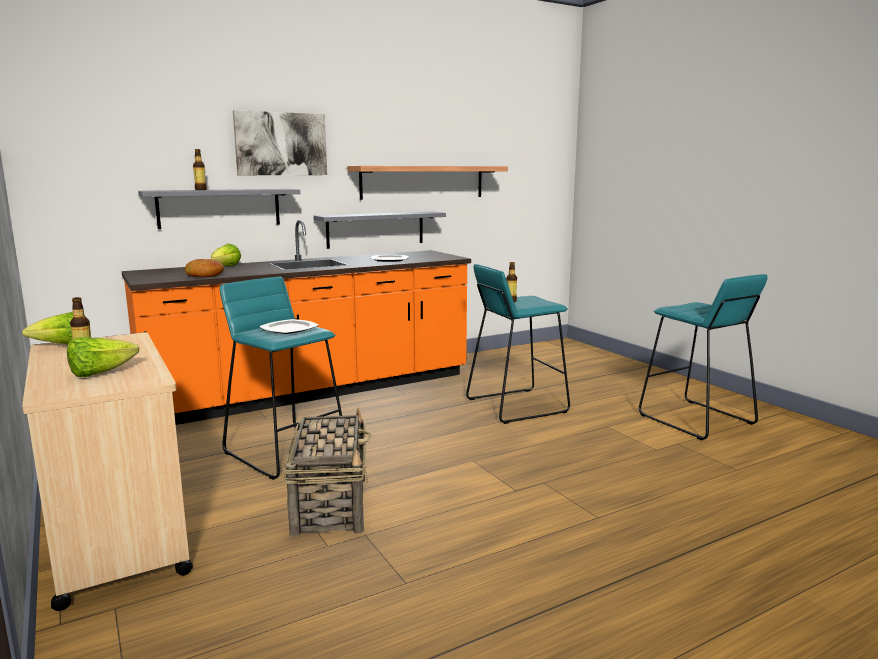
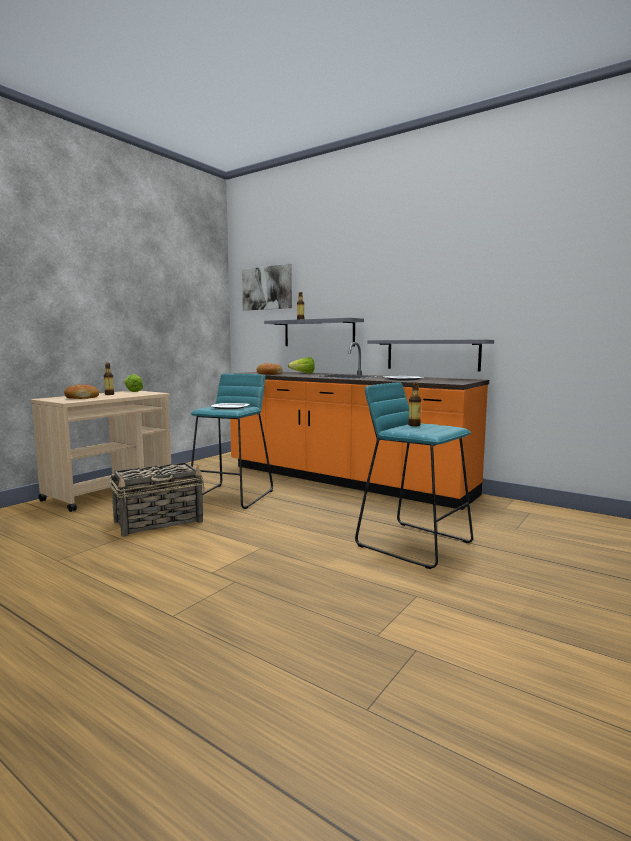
camera: 65 degrees right, 5 degrees down
(100, 373) = (81, 397): lettuce -> bread
(281, 144) = (360, 284): picture -> picture (267, 288)
(423, 182) = (485, 309): shelf -> none
(696, 420) = (534, 661): turquoise stool -> none

